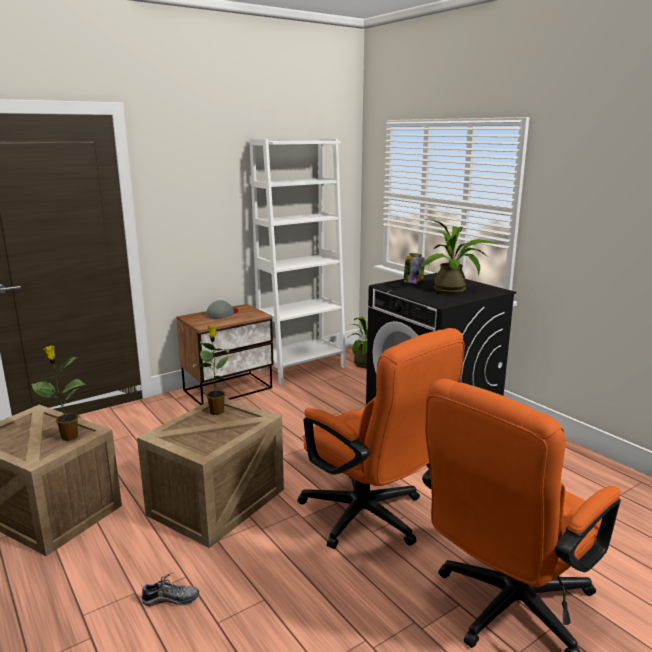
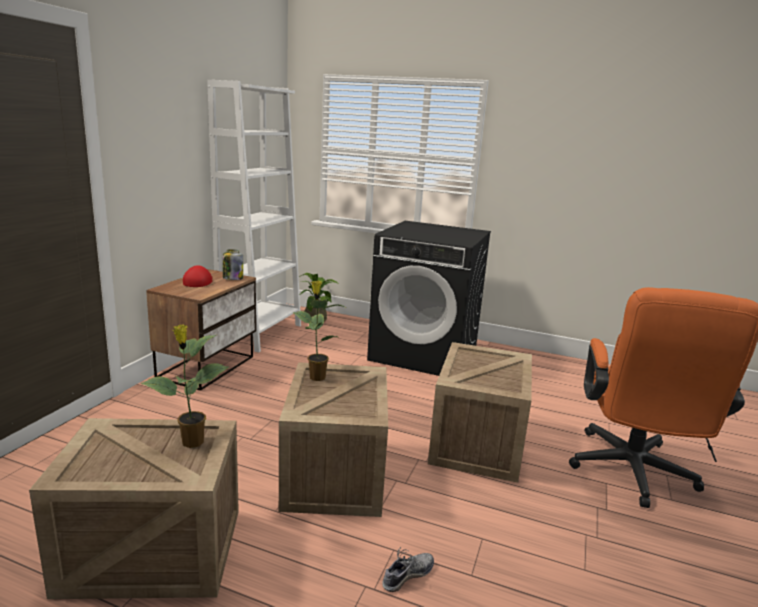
camera: 35 degrees left, 0 degrees up
(222, 314) = (199, 281): grey cap -> red cap
(371, 519) = (478, 444): orange office chair -> crate
(413, 282) = (404, 229): jar -> jar (232, 278)
(453, 291) = (449, 233): potted plant -> none

